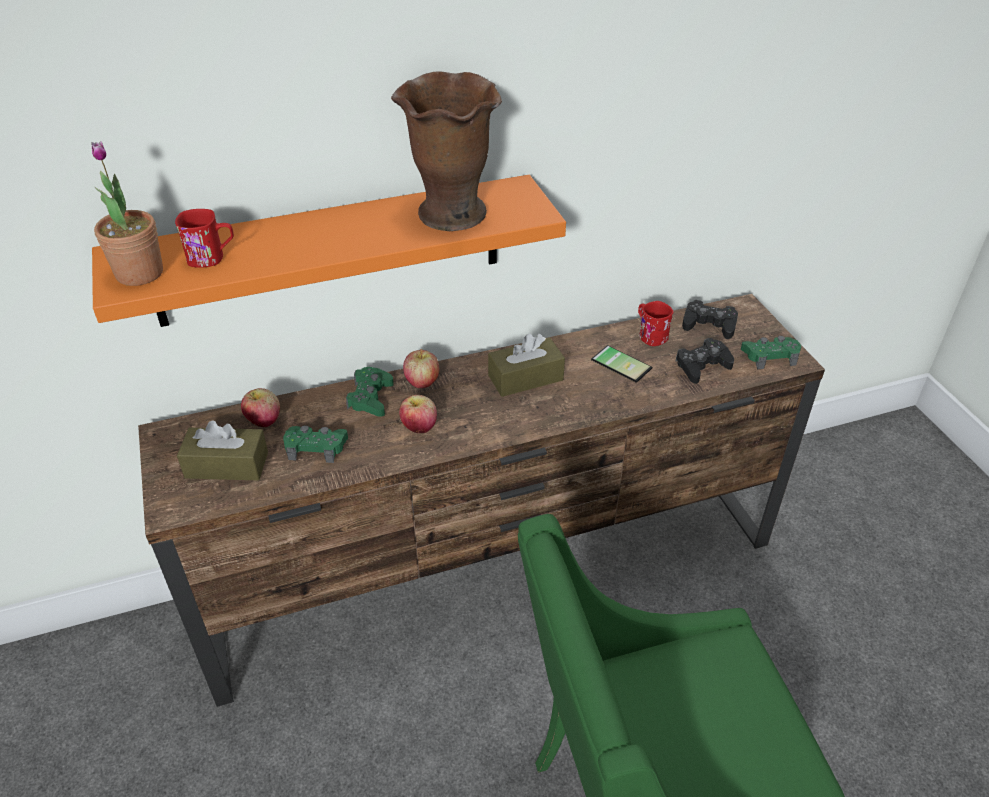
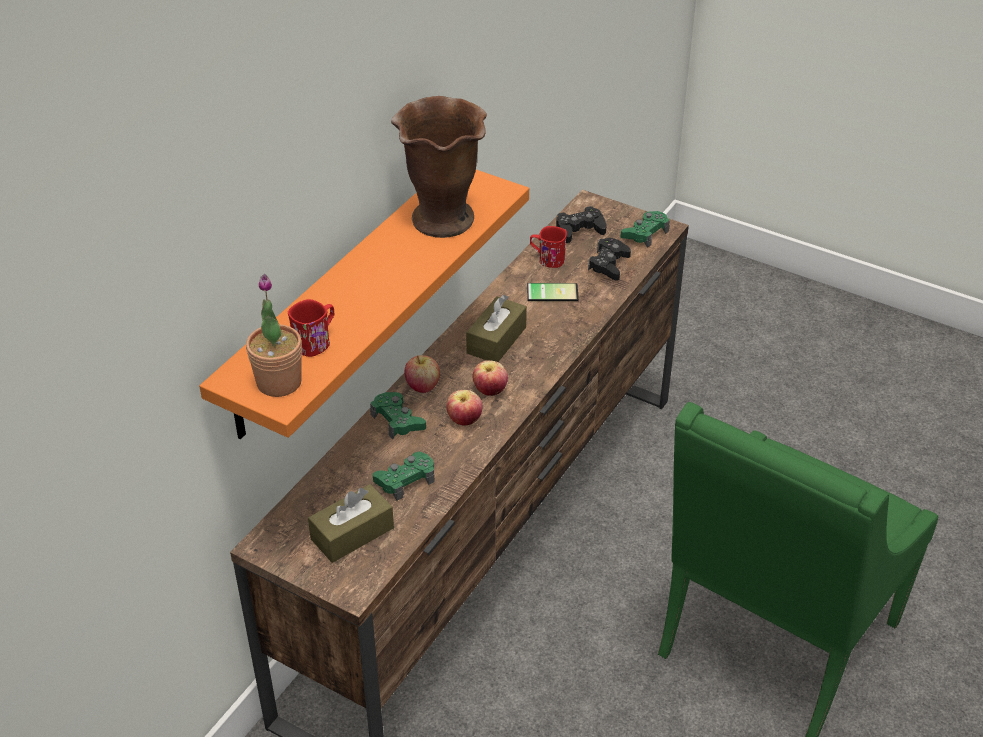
camera: 40 degrees left, 0 degrees up
(264, 421) = (335, 486): apple -> apple (490, 391)

